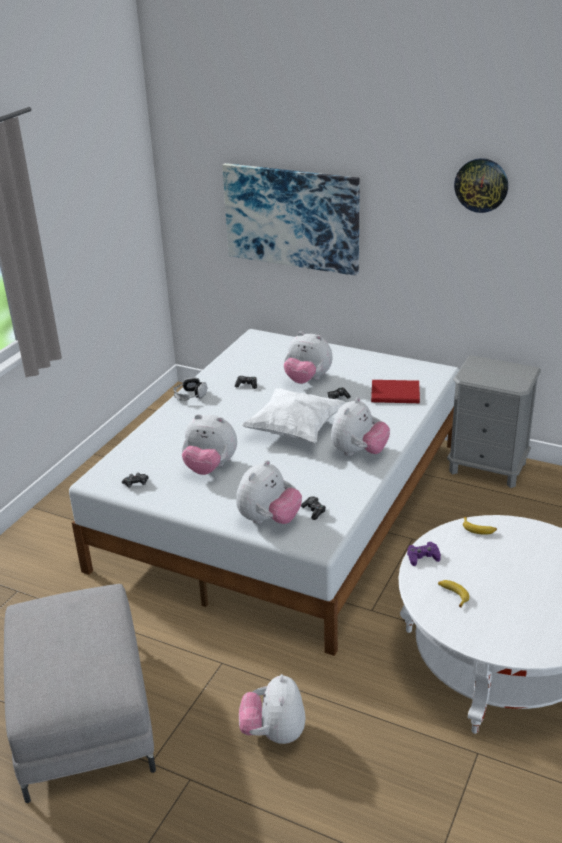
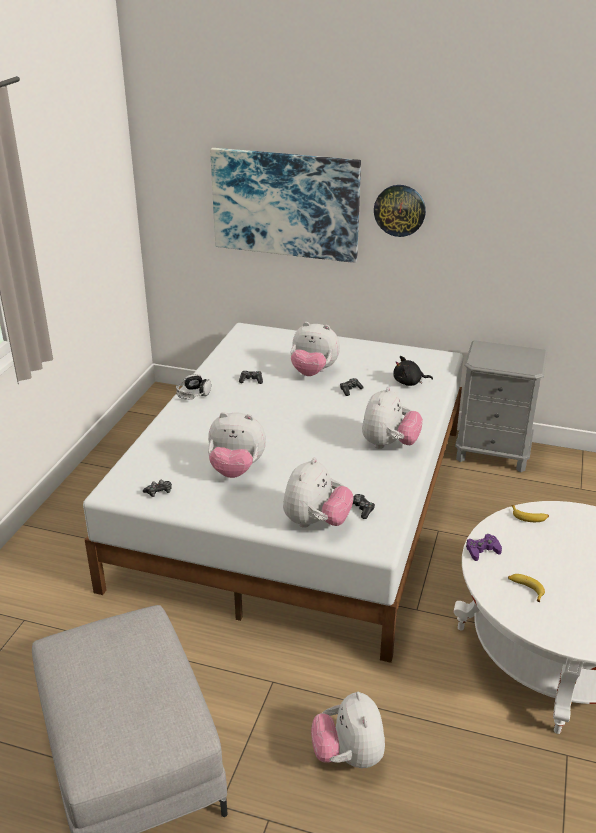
camera: 10 degrees left, 0 degrees up
(295, 430) = (316, 424): white pillow -> none
(396, 394) = (409, 382): red book -> black plush toy
(481, 185) = (491, 164): wall clock -> wall clock (399, 210)

